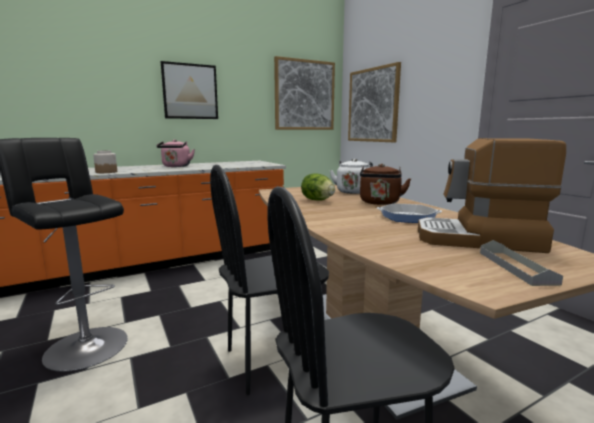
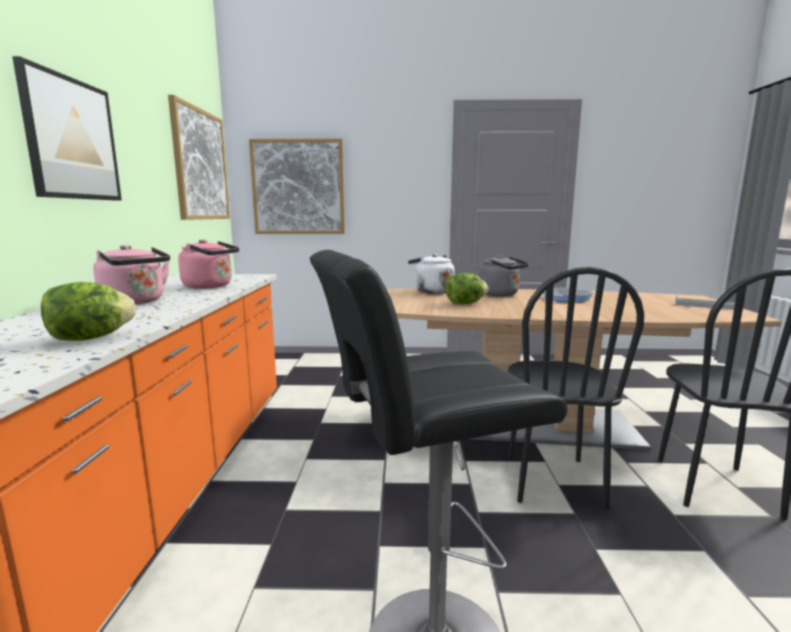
camera: 60 degrees left, 0 degrees up
(106, 172) = (91, 338): jar -> lettuce
(227, 165) = (211, 286): none -> pink kettle
(380, 203) = (501, 294): brown kettle -> grey kettle
(478, 239) = (641, 300): coffee machine -> none

